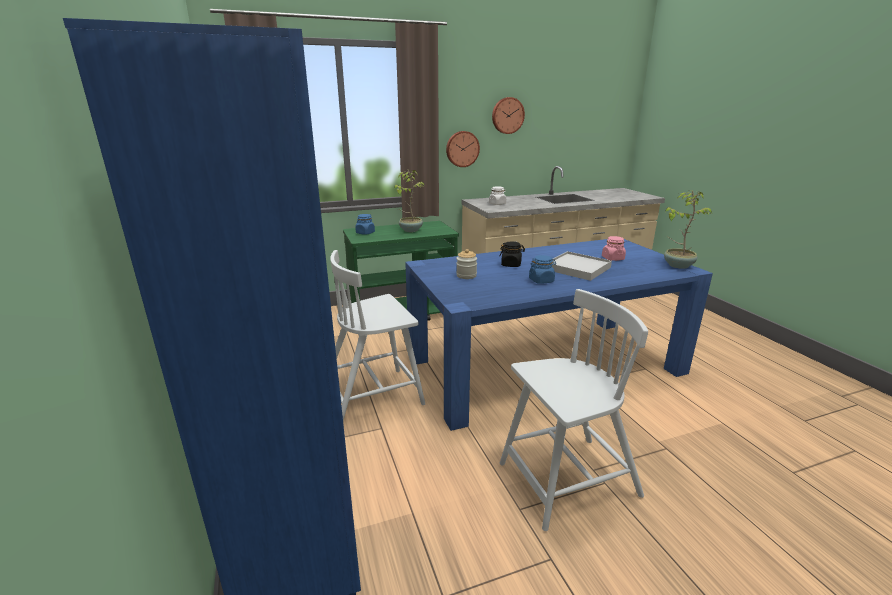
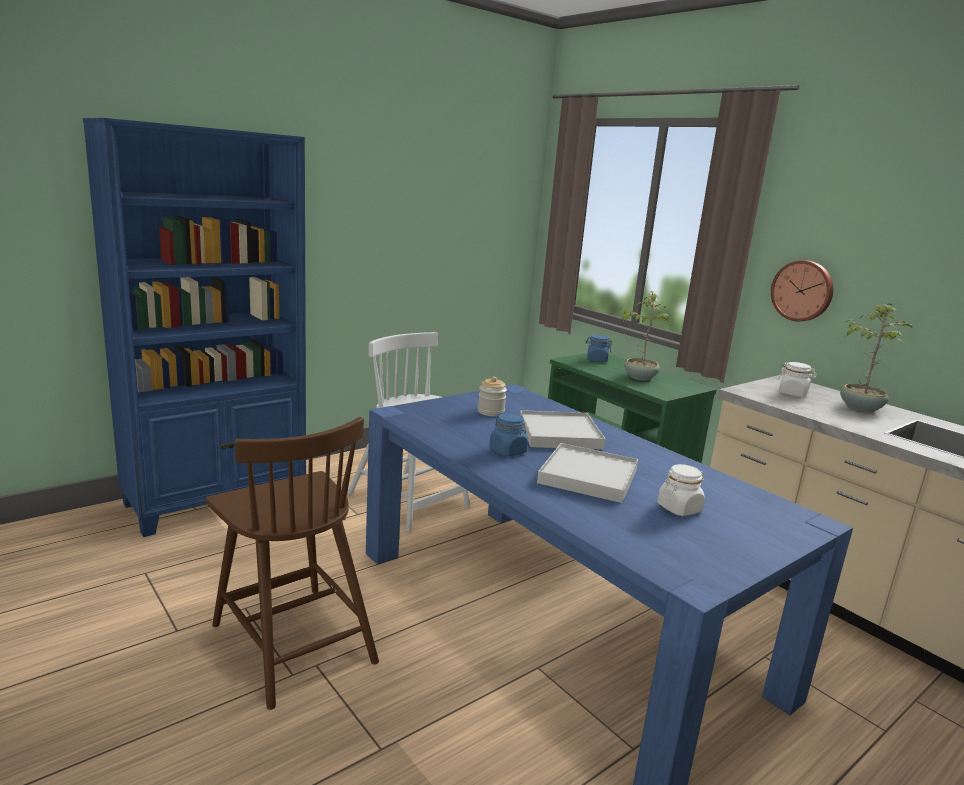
camera: 70 degrees right, 5 degrees down
(507, 115) = (908, 248): wall clock -> none
(511, 265) = (559, 434): black jar -> white tray
(566, 481) = (292, 641): white chair -> brown chair
(612, 258) = (679, 508): pink jar -> white jar
(677, 265) = (710, 573): potted plant -> potted plant (860, 408)

